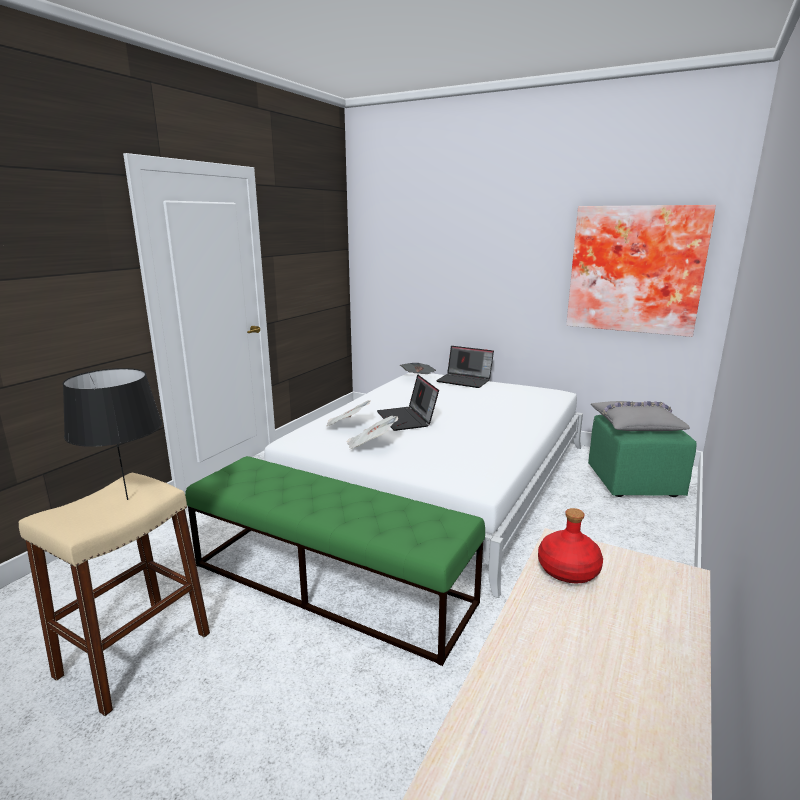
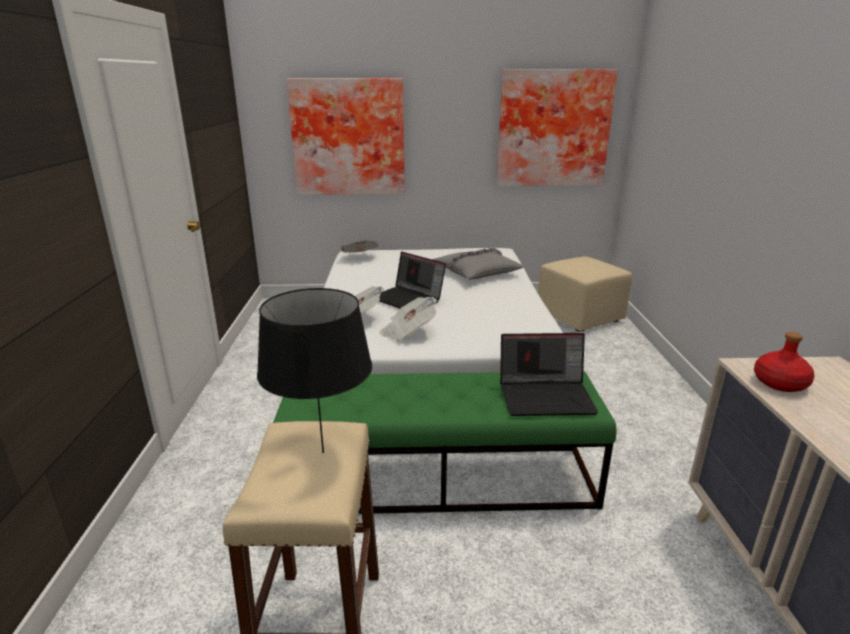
camera: 30 degrees left, 5 degrees up
(431, 269) = (348, 138): none -> picture
(465, 380) = (408, 252): laptop -> laptop (546, 396)
(633, 482) = (578, 317): green ottoman -> beige ottoman
(635, 424) = (582, 267): grey pillow -> grey pillow (476, 272)

